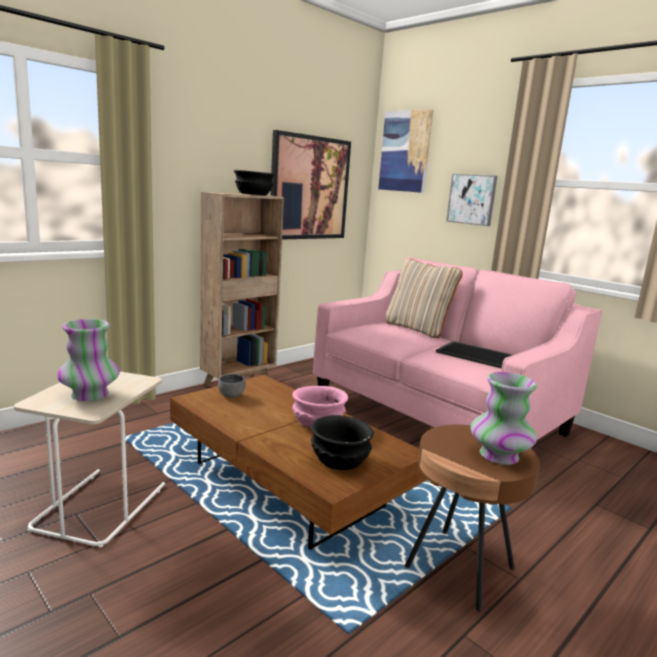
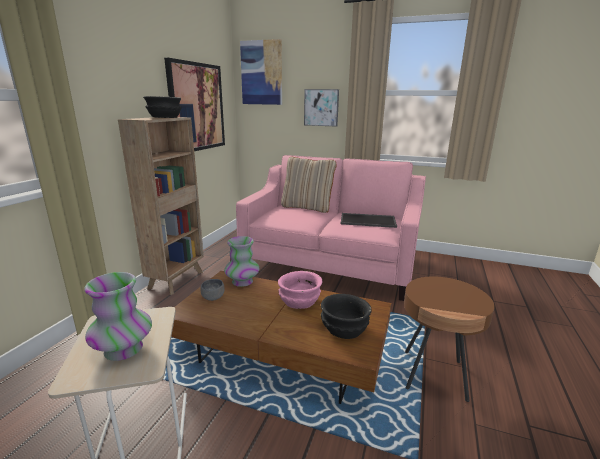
camera: 25 degrees left, 5 degrees up
(498, 455) = (463, 296): vase -> vase (242, 282)

